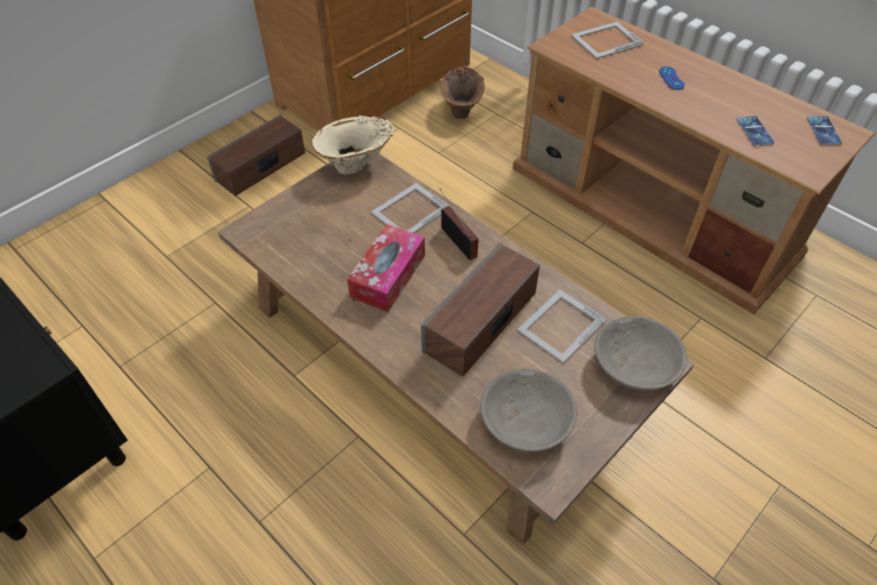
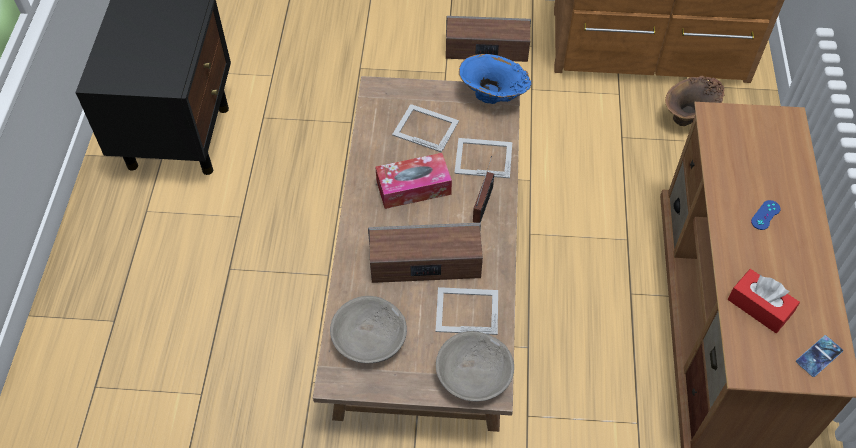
camera: 50 degrees right, 5 degrees up
(357, 166) = (492, 99): beige vase -> blue vase
(605, 40) = (765, 144): picture frame -> picture frame (425, 127)
(754, 131) = (759, 307): phone -> red tissue box

